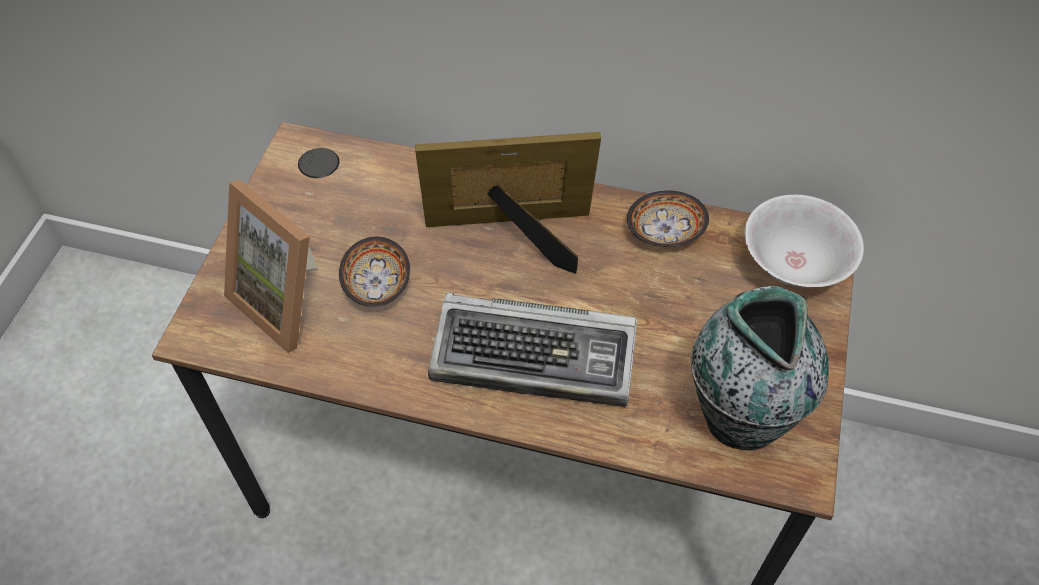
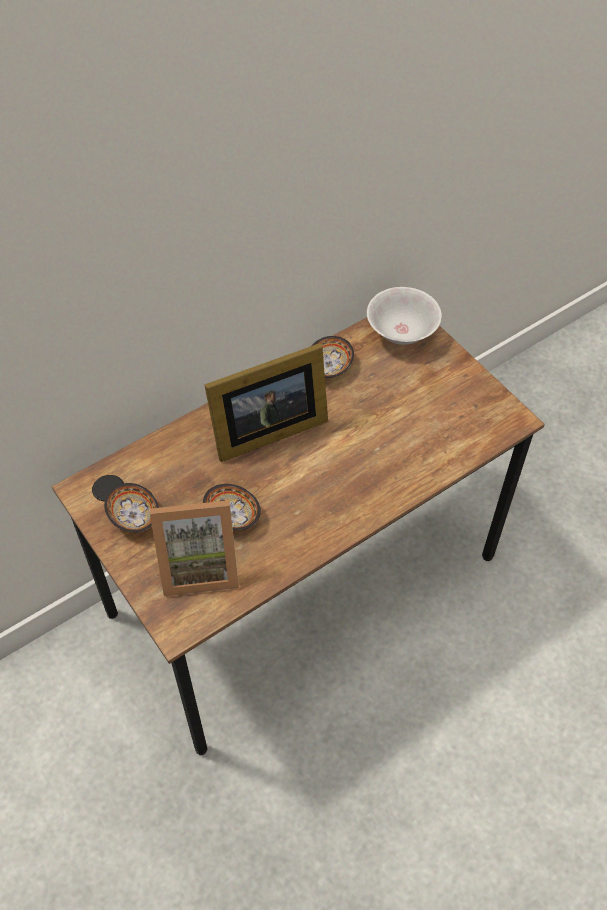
camera: 50 degrees left, 0 degrees up
(301, 205) = (134, 516): none -> bowl
(515, 235) = (264, 430): picture frame -> picture frame turned 150 degrees counterclockwise
(536, 356) = (352, 475): keyboard -> none
(740, 414) = (463, 417): vase -> none

